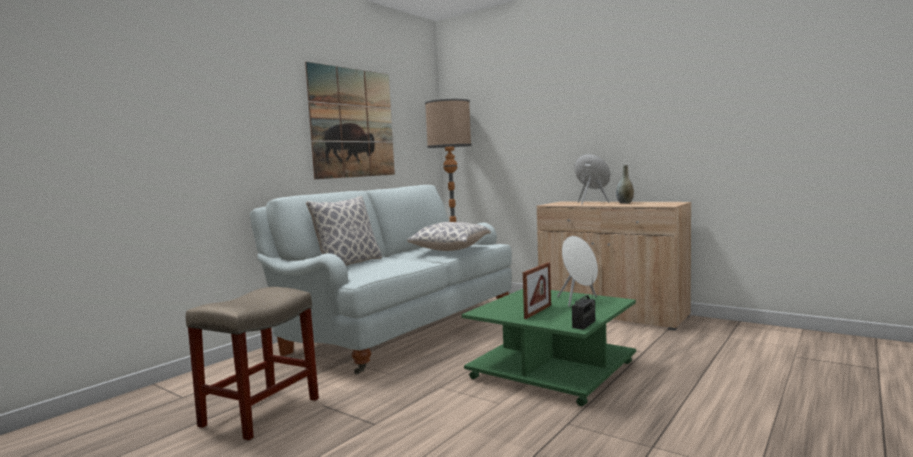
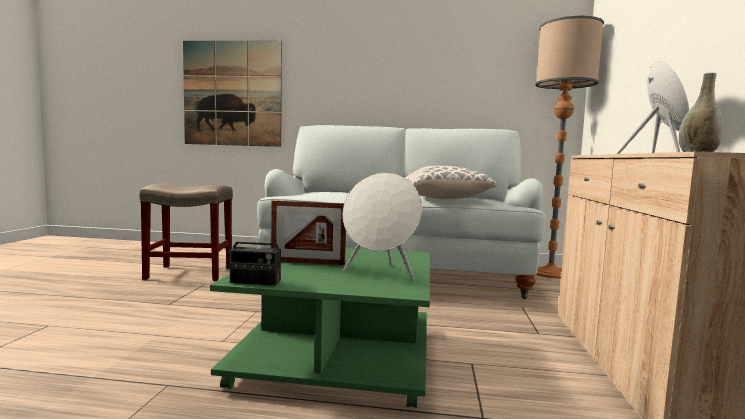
camera: 60 degrees right, 0 degrees up
(348, 264) = (338, 191): pillow -> none
(353, 123) = (434, 62): picture -> picture (232, 94)

